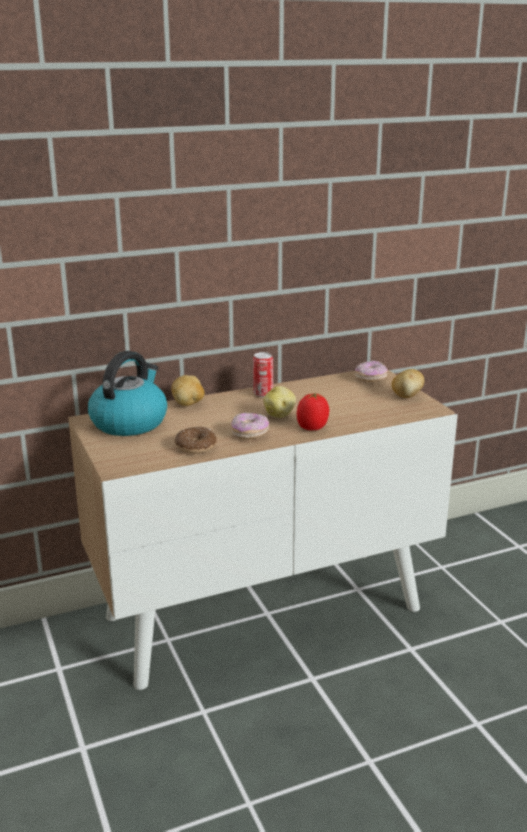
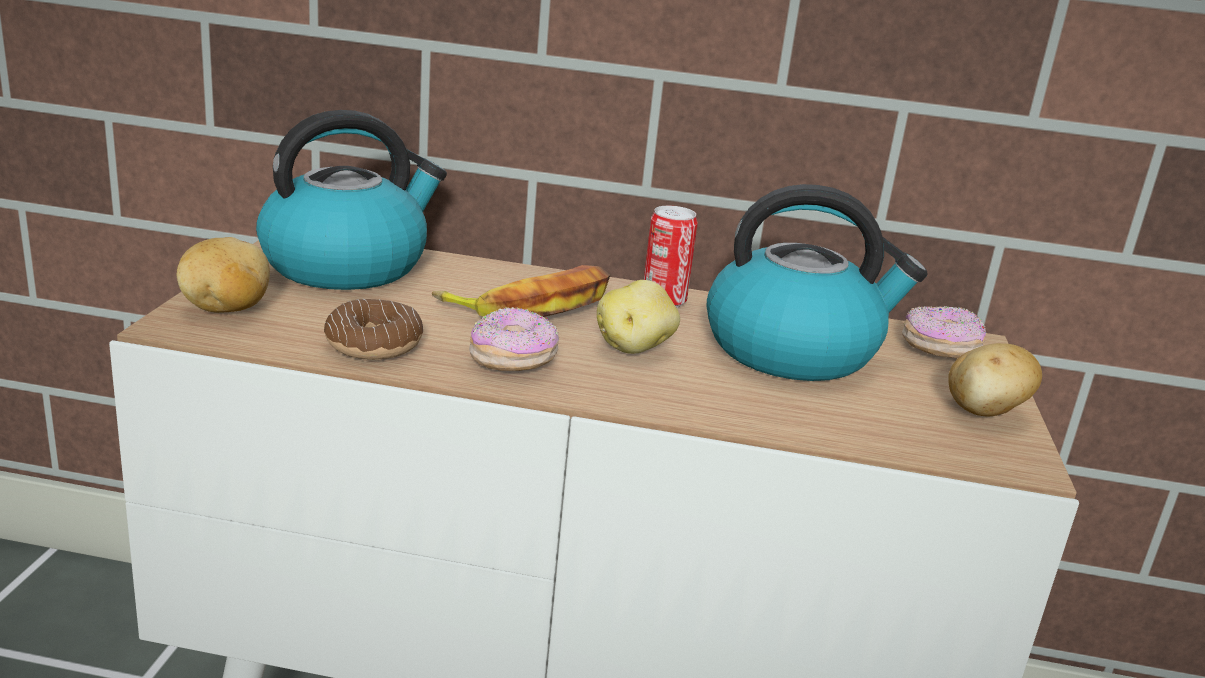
camera: 30 degrees right, 0 degrees up
(188, 404) = (498, 272): potato -> potato (226, 309)
(223, 412) = (533, 305): none -> banana
(312, 428) = (662, 397): tomato -> none
(328, 396) = (793, 350): none -> kettle

